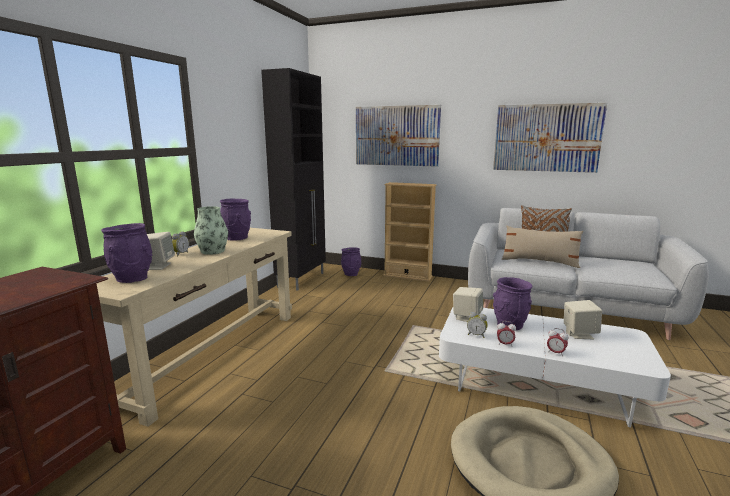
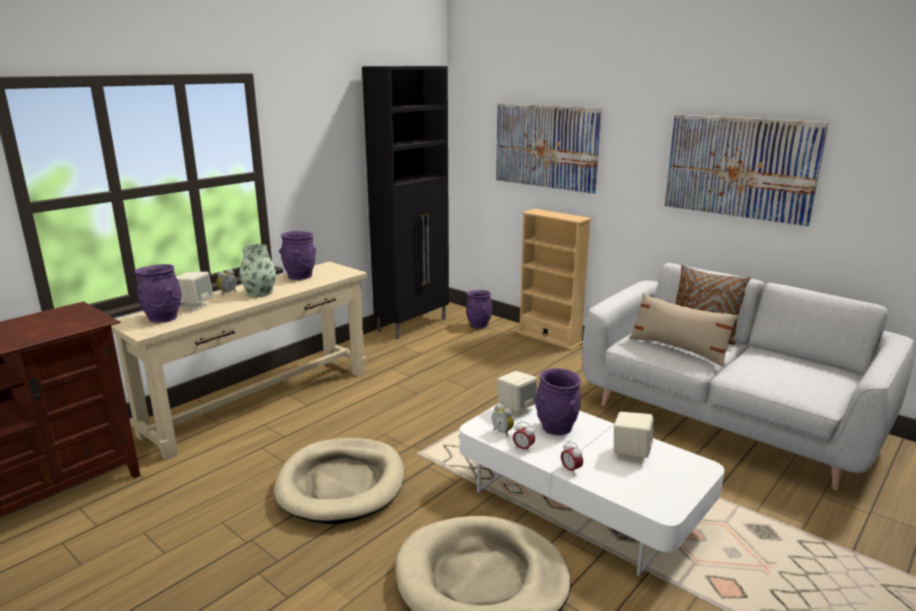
camera: 20 degrees right, 5 degrees up
(342, 410) = (341, 484): none -> beige dog bed

